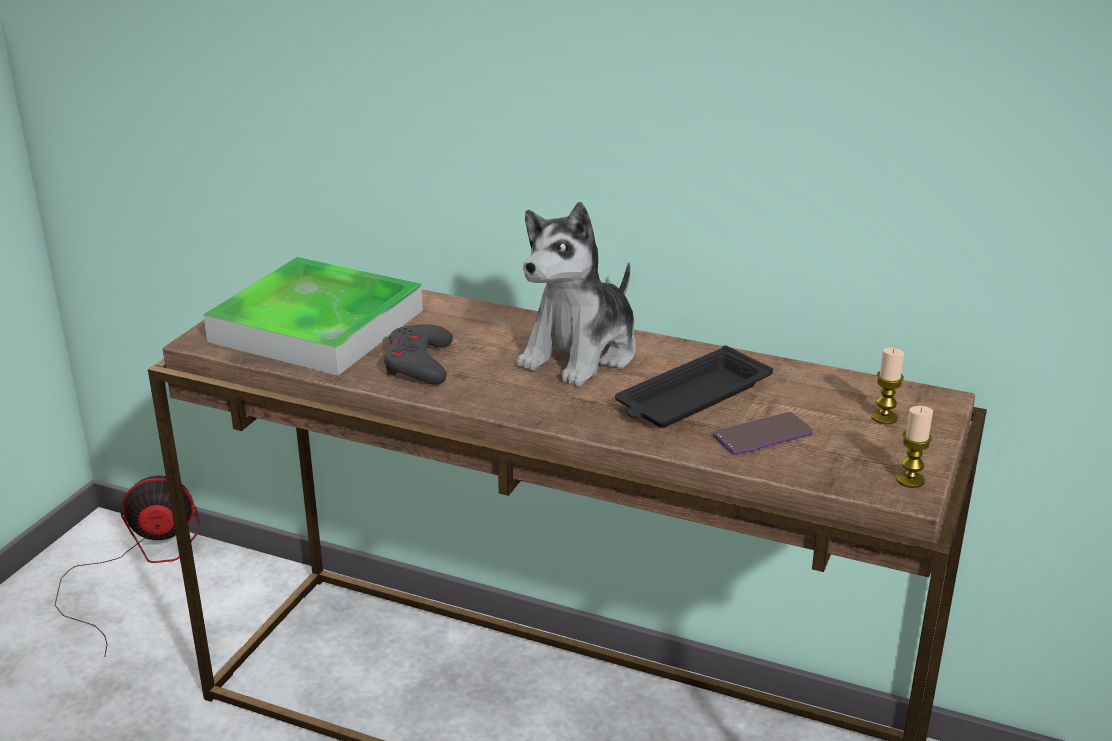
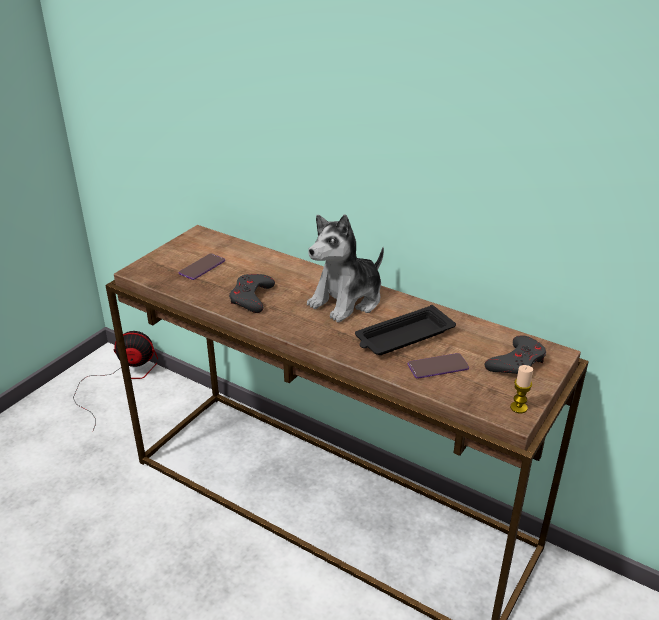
camera: 10 degrees right, 5 degrees up
(317, 326) = (202, 267): tray -> phone
(884, 417) = (517, 362): candle -> grey game controller

